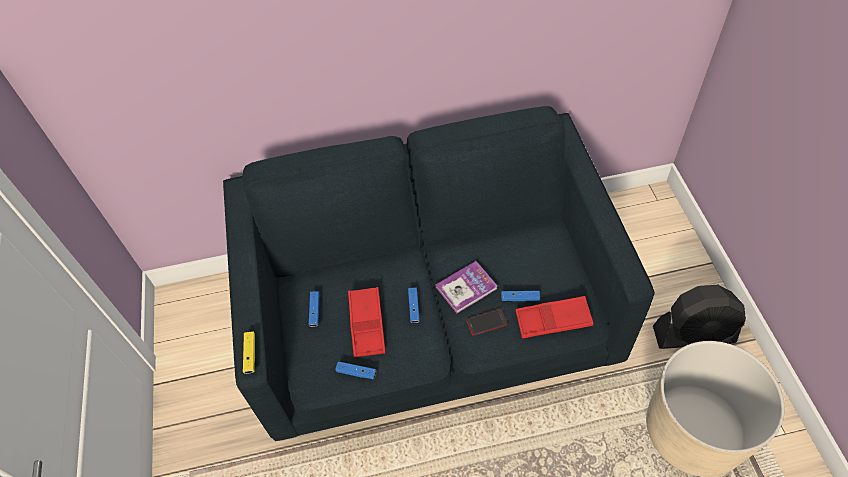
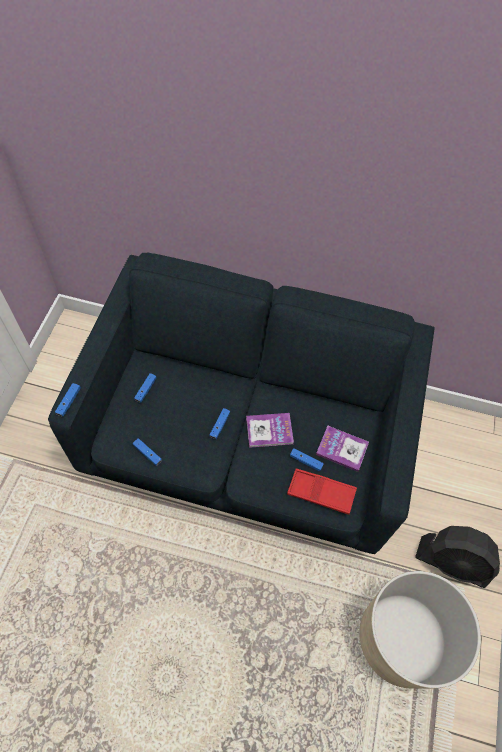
camera: 20 degrees right, 5 degrees up
(250, 355) = (69, 402): yellow game controller -> blue game controller
(367, 324) = (177, 420): red tray -> none
(486, 322) = (267, 466): phone -> none
(546, 269) = (342, 449): none -> book

